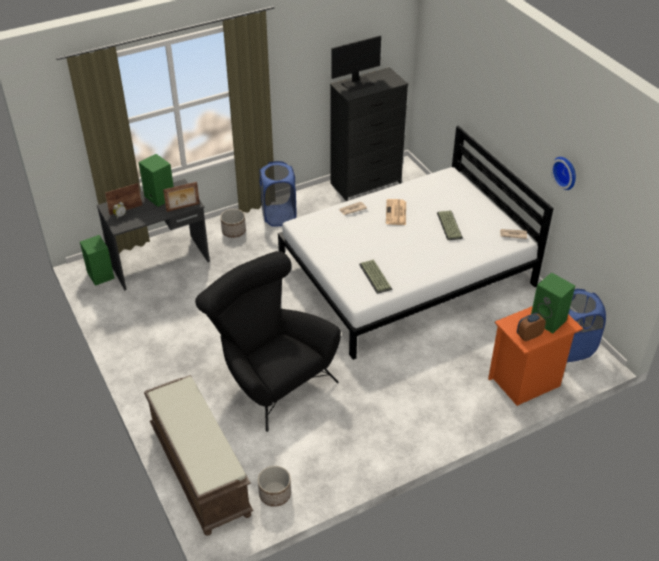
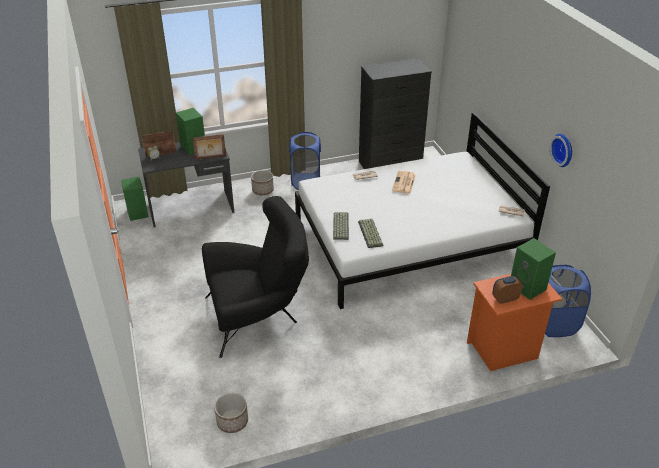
camera: 10 degrees right, 5 degrees down
(199, 470) = (168, 389): brown bench -> none
(270, 377) = (258, 315): black armchair -> black armchair turned 105 degrees clockwise
(357, 84) = (385, 68): monitor -> none
(448, 225) = (450, 198): keyboard -> keyboard (340, 226)

